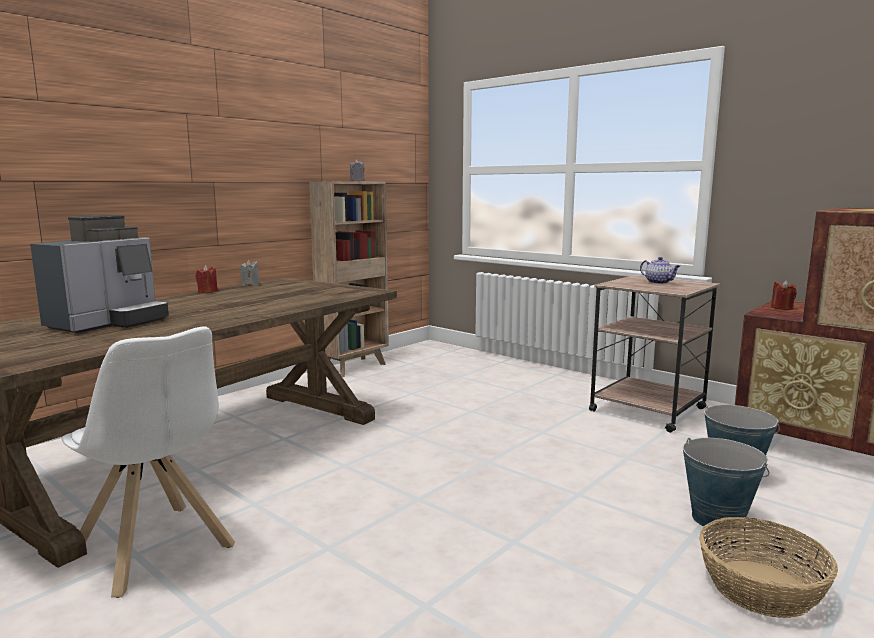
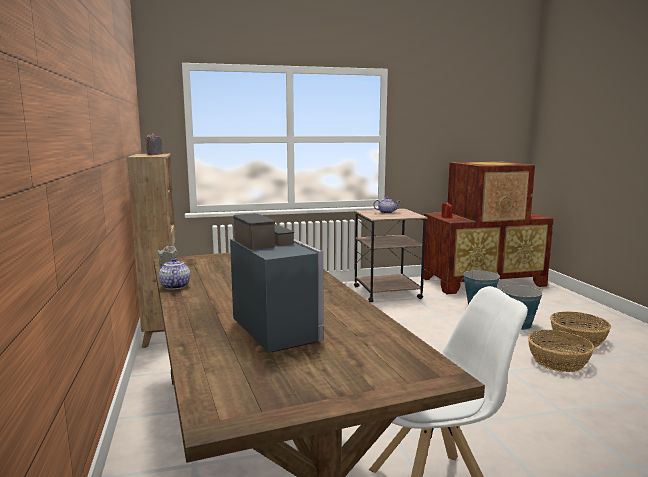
camera: 55 degrees left, 0 degrees up
(207, 292) = (174, 286): red candle -> teapot
(615, 579) = (558, 361): none -> basket

